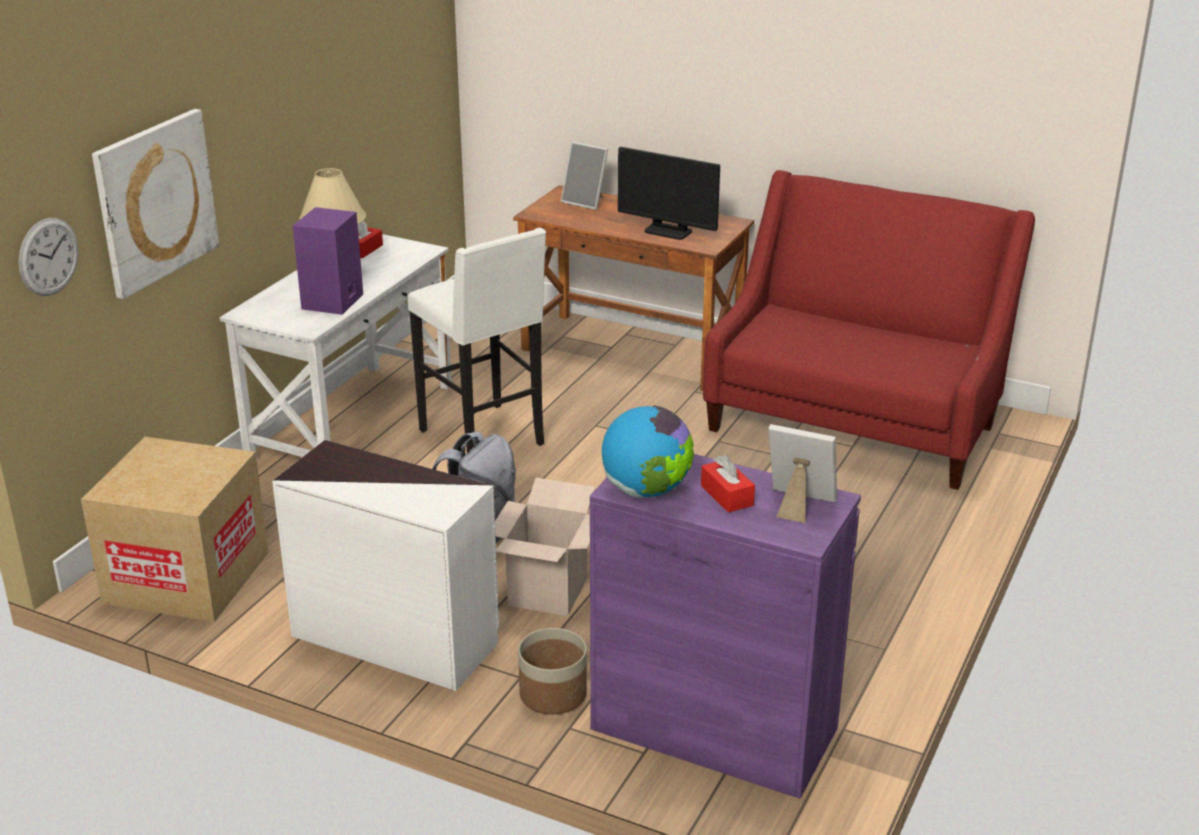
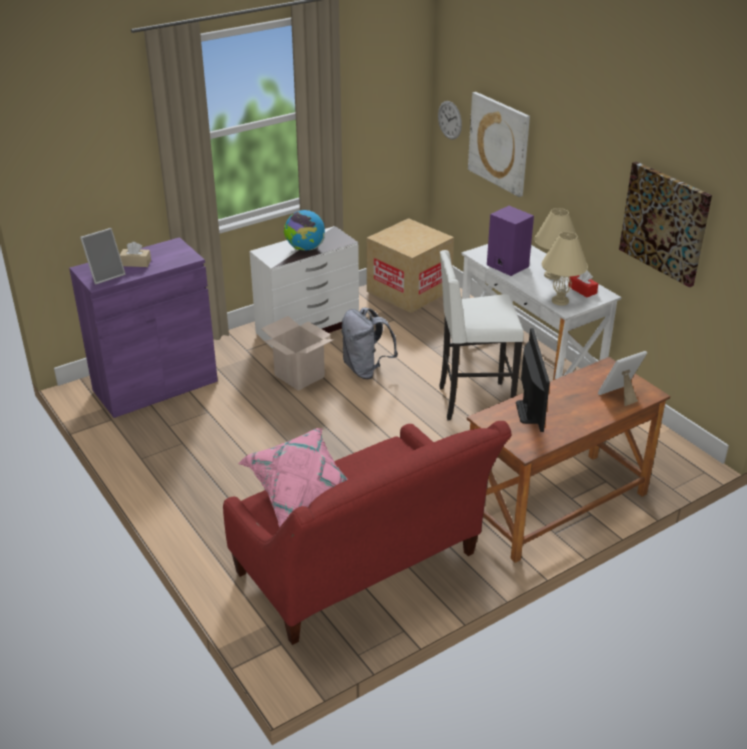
camera: 120 degrees right, 5 degrees up
(375, 90) = (665, 223): none -> picture
(407, 256) = (559, 301): none -> beige table lamp
(552, 695) = (225, 354): planter -> none
(646, 491) = (164, 248): globe -> globe (305, 248)
(668, 231) = (530, 412): monitor -> monitor turned 120 degrees clockwise
(727, 495) = (136, 263): red tissue box -> beige tissue box
(893, 365) = (302, 494): none -> pink pillow

